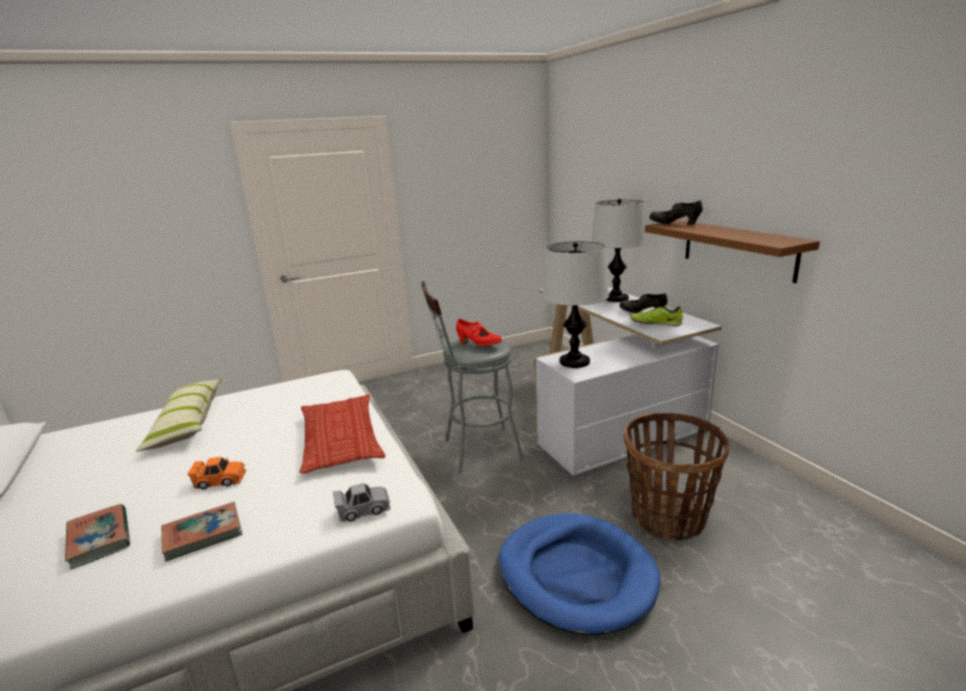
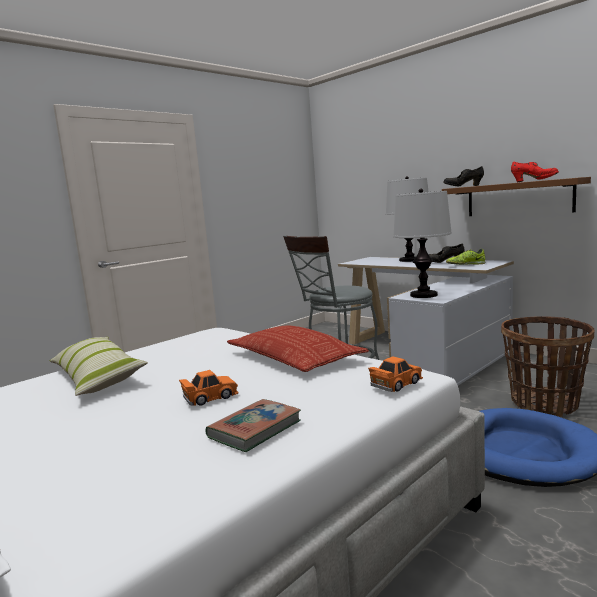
camera: 20 degrees left, 10 degrees down
(100, 539) = (128, 459): book -> none
(363, 510) = (396, 384): grey toy car -> orange toy car
(478, 345) = (343, 288): red shoe -> red shoe (534, 181)

